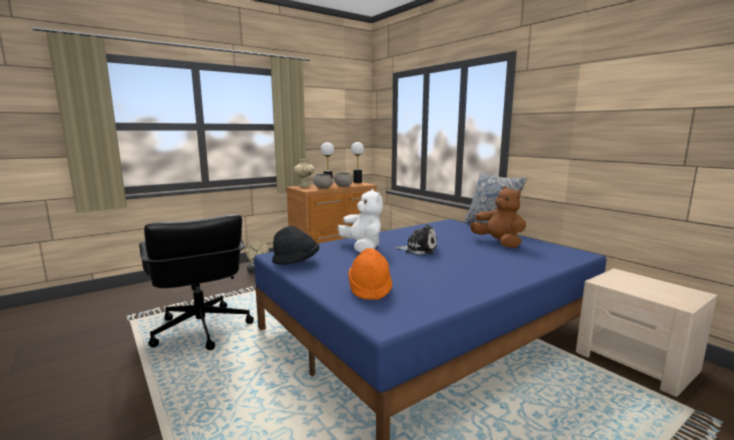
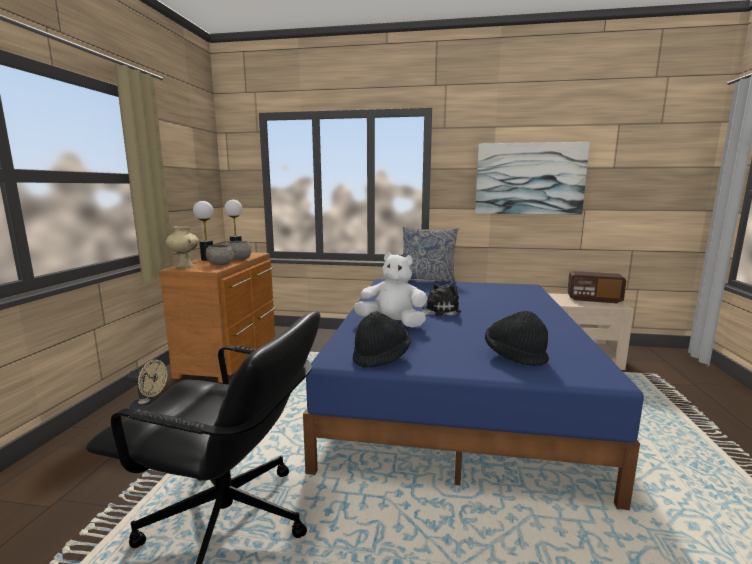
camera: 45 degrees left, 0 degrees up
(370, 289) = (514, 356): orange hat -> black hat
(498, 243) = (469, 291): brown plush toy -> none
(616, 123) = (529, 179): none -> picture
(663, 289) = (593, 299): none -> radio

